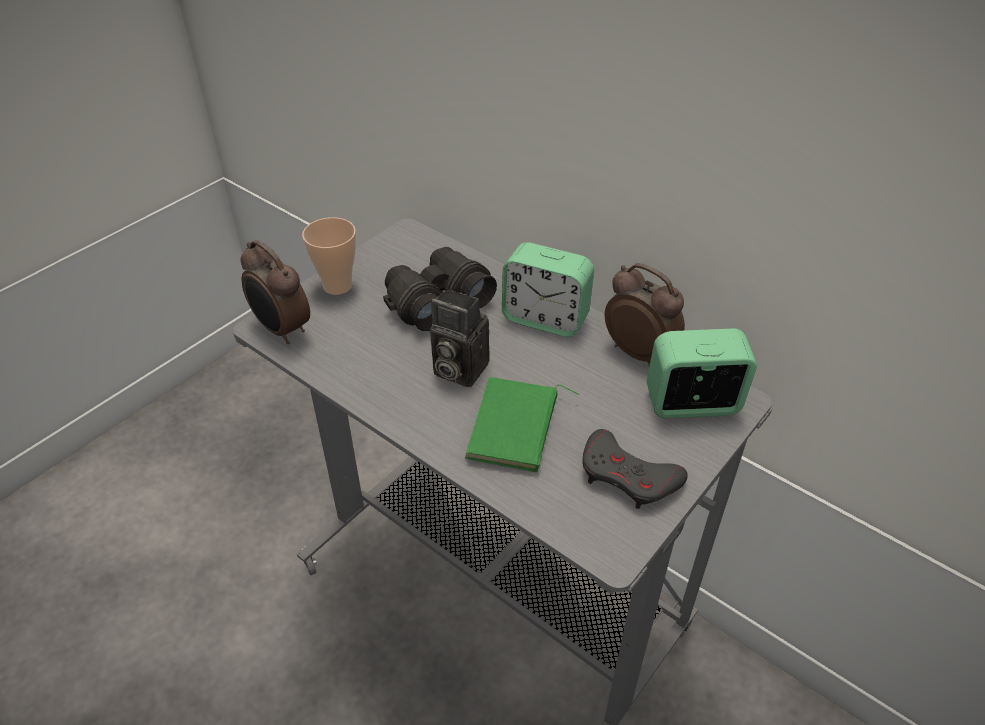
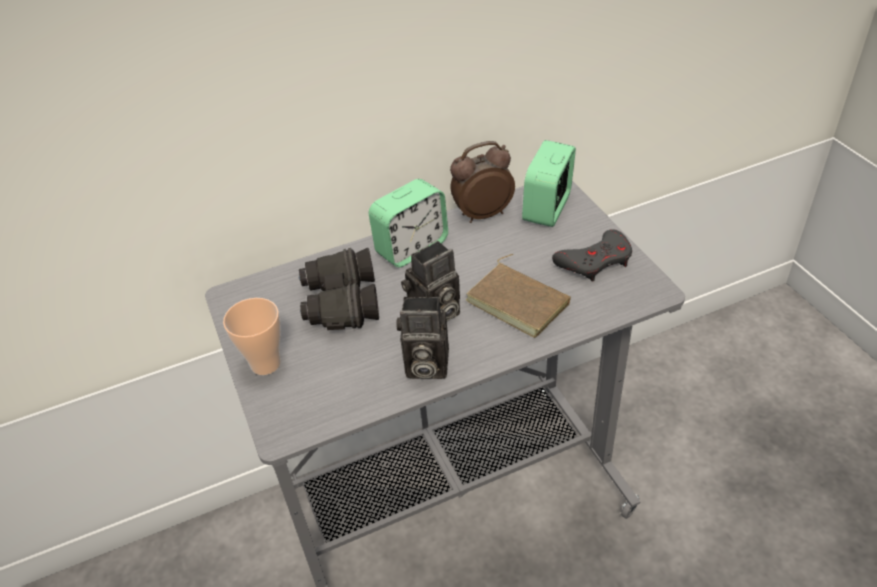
camera: 60 degrees left, 0 degrees up
(281, 330) = (297, 420): alarm clock -> none
(383, 387) = (424, 366): none -> camera
(516, 429) = (520, 301): green book -> brown book

